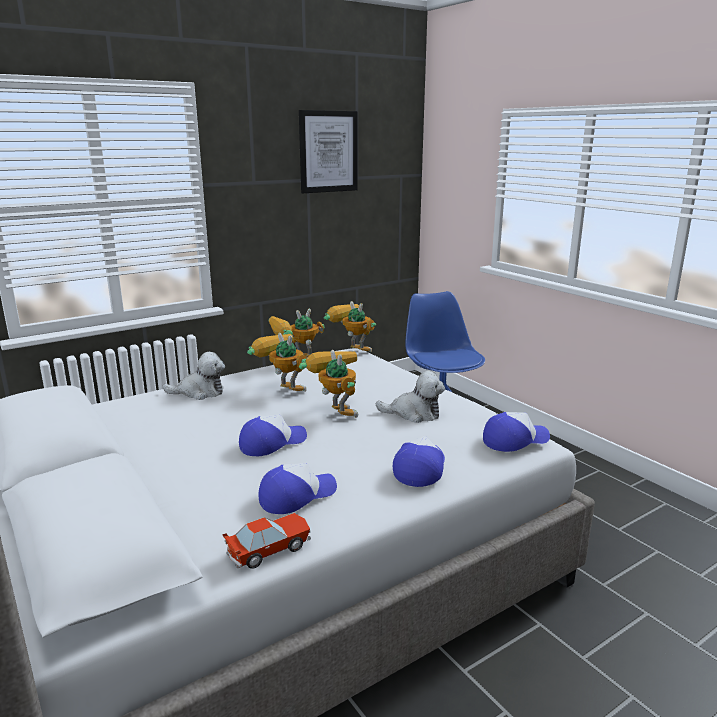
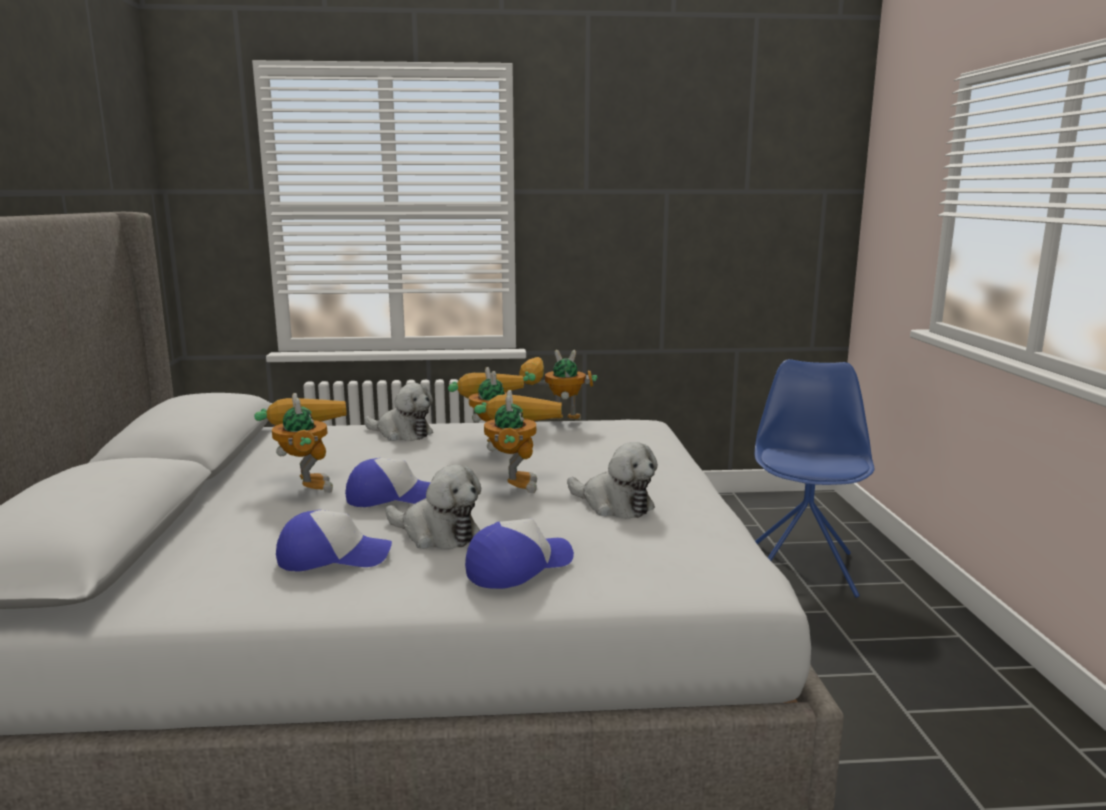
camera: 30 degrees right, 5 degrees down
(269, 549) = (222, 602): toy car -> none
(328, 151) = (700, 153): picture -> none
(339, 461) = (436, 534): none -> plush toy
(350, 351) = (642, 421): toy robot -> toy robot (306, 484)
(514, 440) = (707, 568): cap -> none

